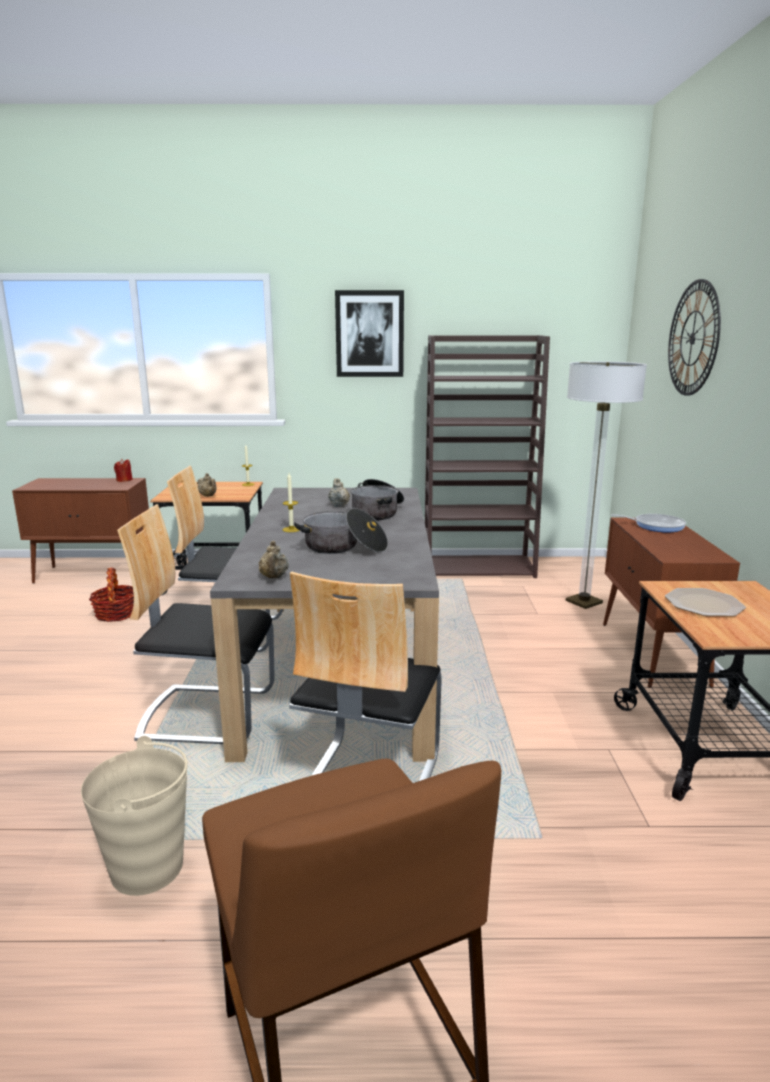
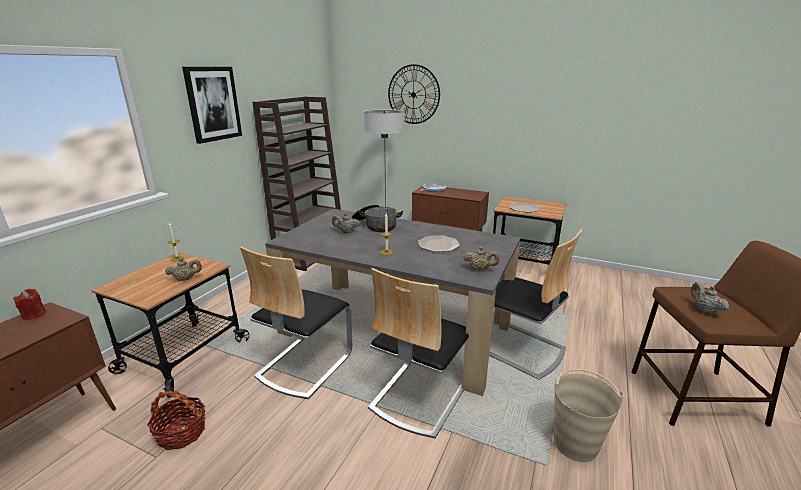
camera: 65 degrees left, 5 degrees up
(282, 804) = (704, 310): none -> beige teapot
(344, 547) = (438, 244): cooking pot -> plate

